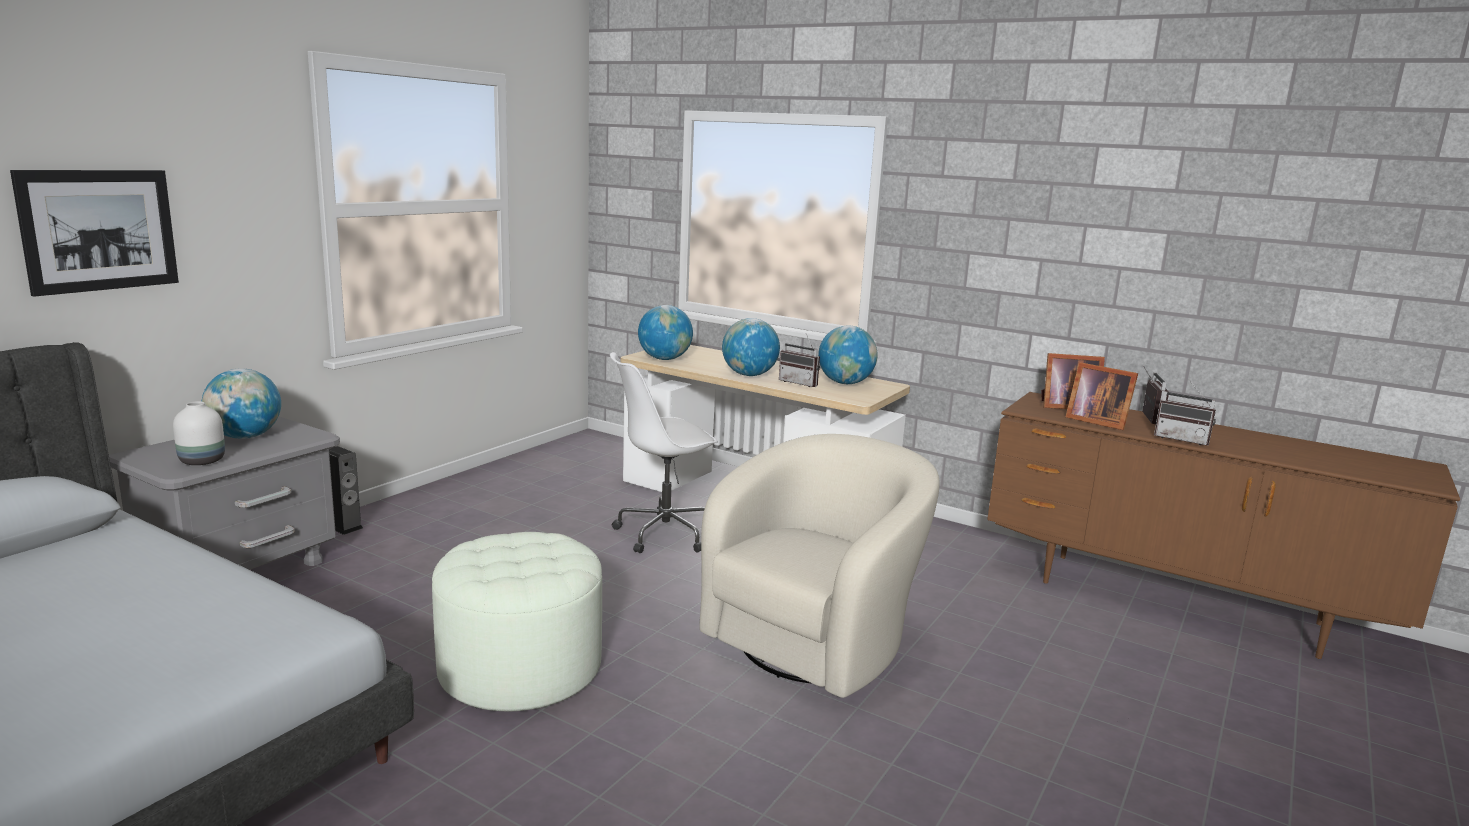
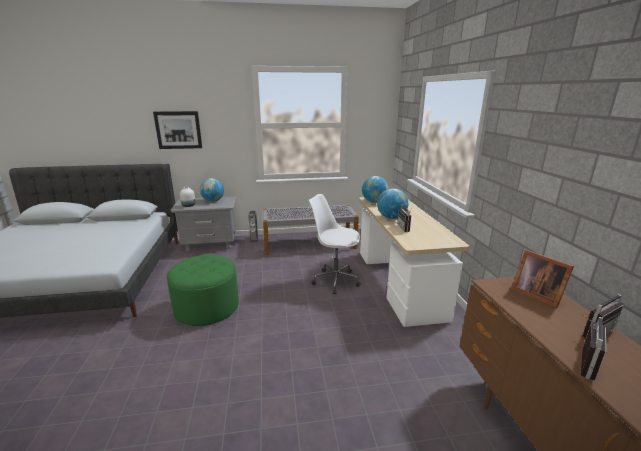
camera: 50 degrees right, 5 degrees up
(495, 496) = (309, 243): none -> grey bench
(520, 667) = (207, 307): white ottoman -> green ottoman
(816, 642) = (302, 359): beige armchair -> none
(845, 383) = (430, 234): globe -> none
(1095, 421) = (530, 313): picture frame -> none
(1182, 439) = (580, 361): radio -> radio turned 135 degrees counterclockwise

